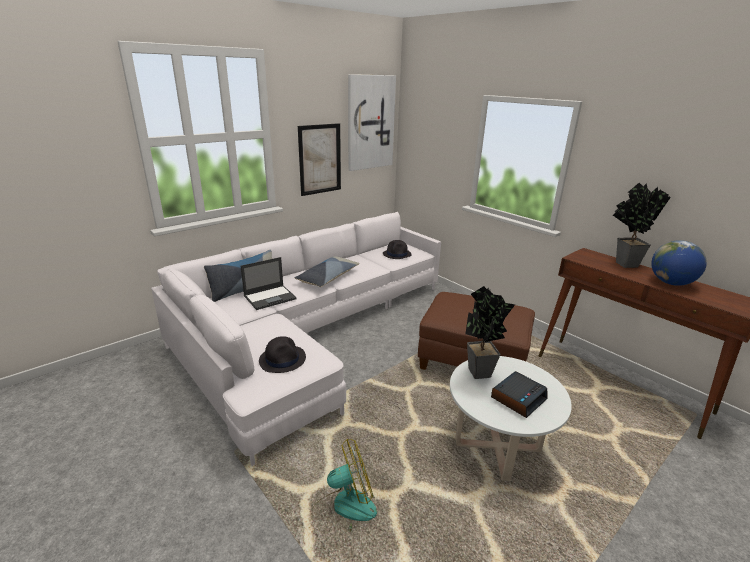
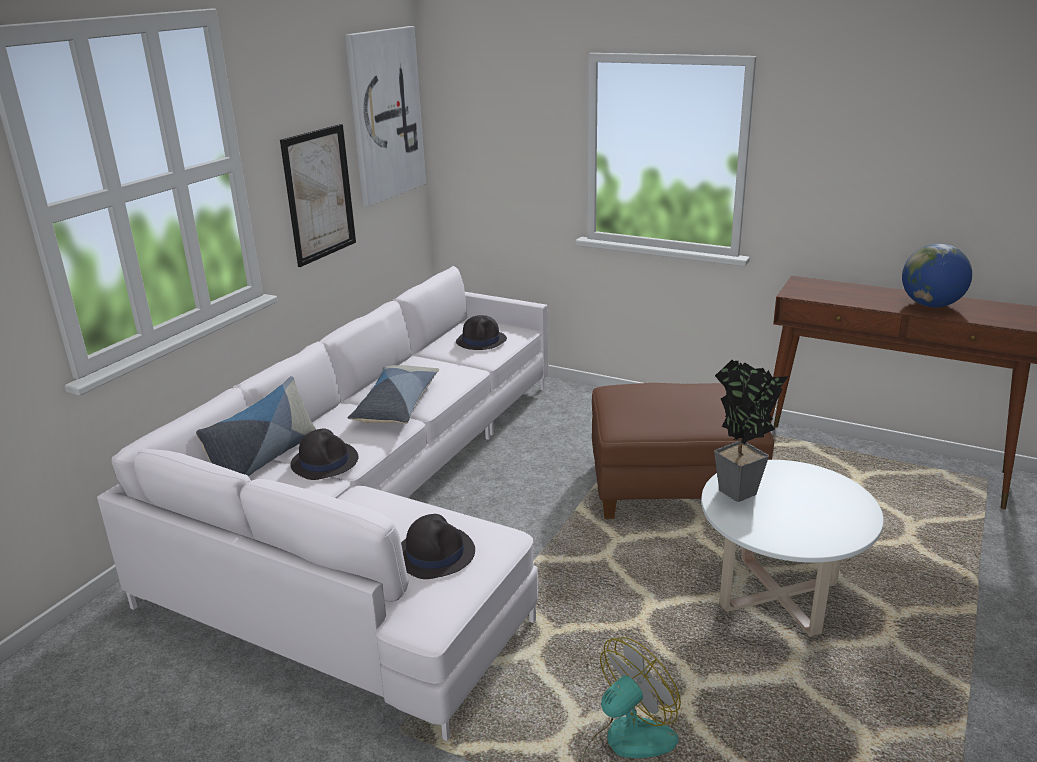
camera: 20 degrees left, 0 degrees up
(270, 297) = (325, 461): laptop -> black hat
(518, 398) = (809, 511): alarm clock -> none
(622, 264) = (857, 290): potted plant -> none

